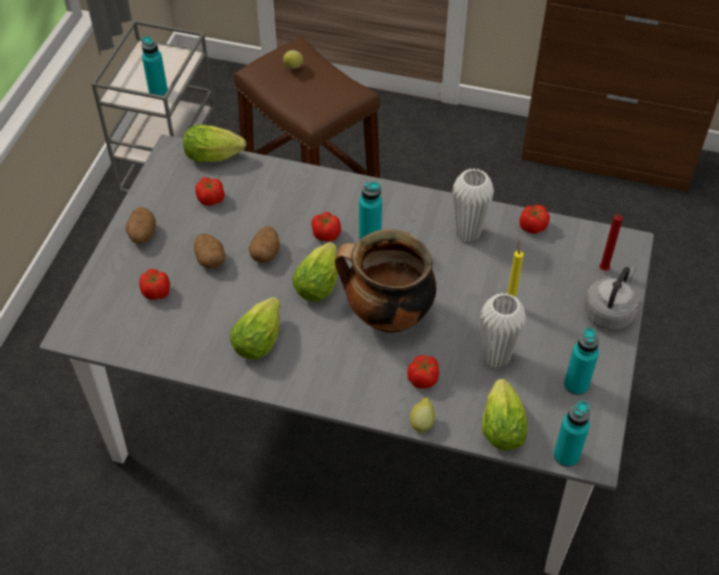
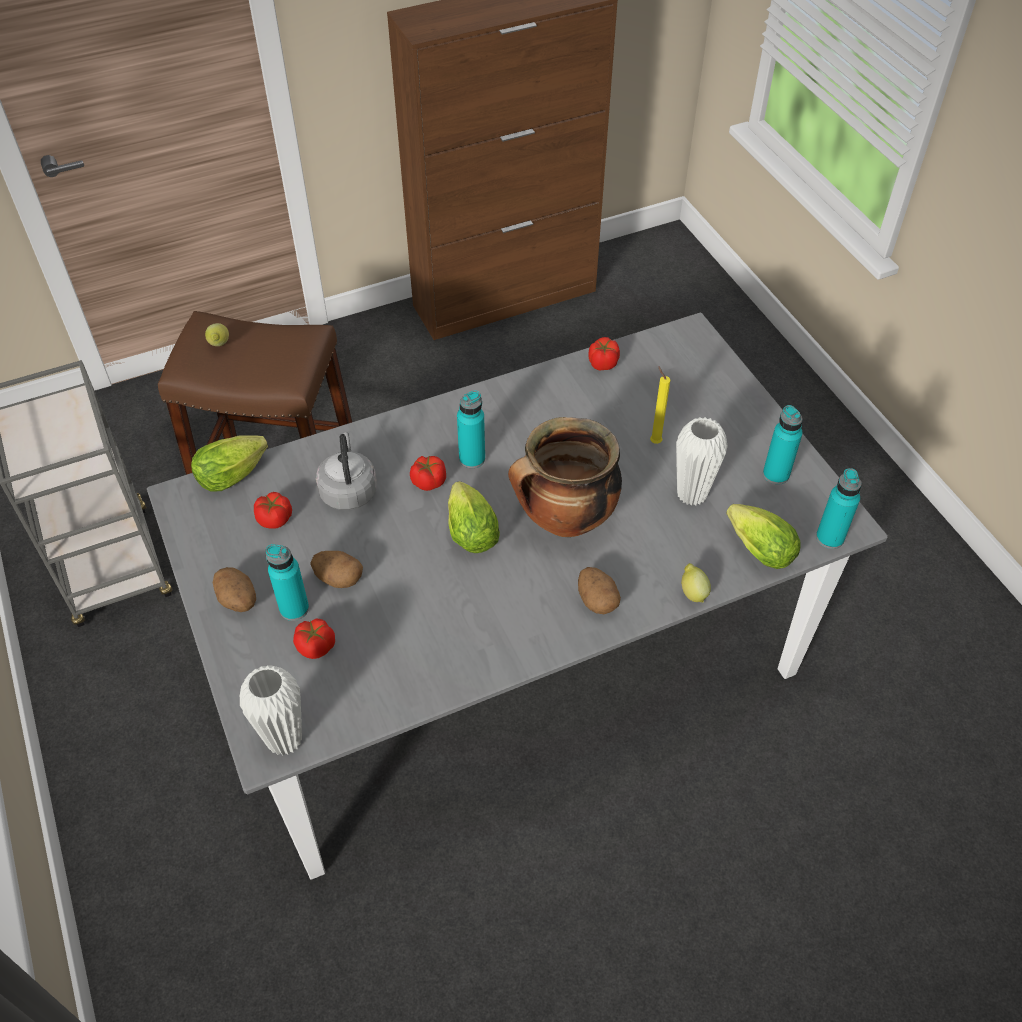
camera: 40 degrees left, 0 degrees up
(158, 91) = (77, 451): turquoise bottle -> turquoise bottle (294, 608)
(260, 338) = (470, 619): lettuce -> none
(265, 253) = (388, 536): potato -> potato (597, 600)
(423, 379) = (653, 554): tomato -> none
(468, 233) = (555, 402): white vase -> white vase (284, 740)
(602, 270) = (695, 366): red candle -> none
(609, 312) = (737, 397): grey kettle -> grey kettle (348, 490)

